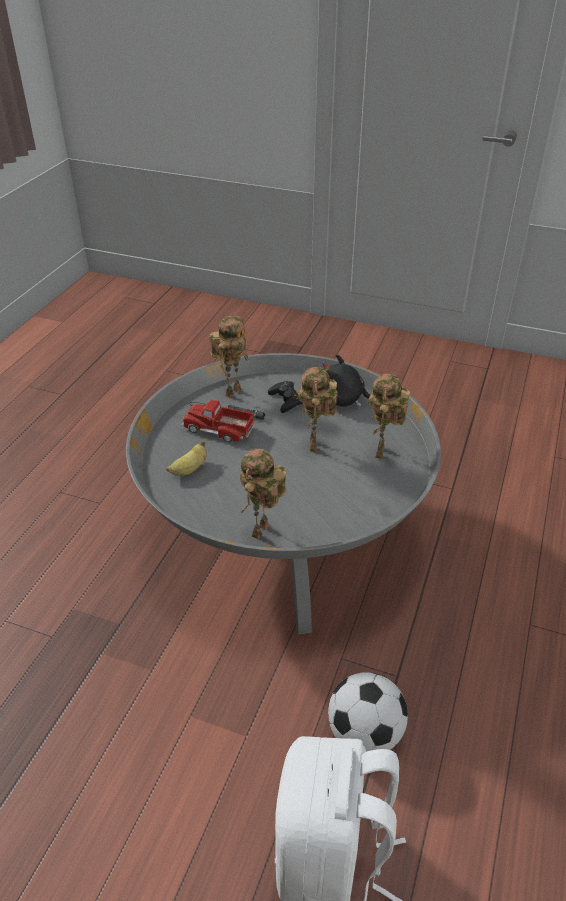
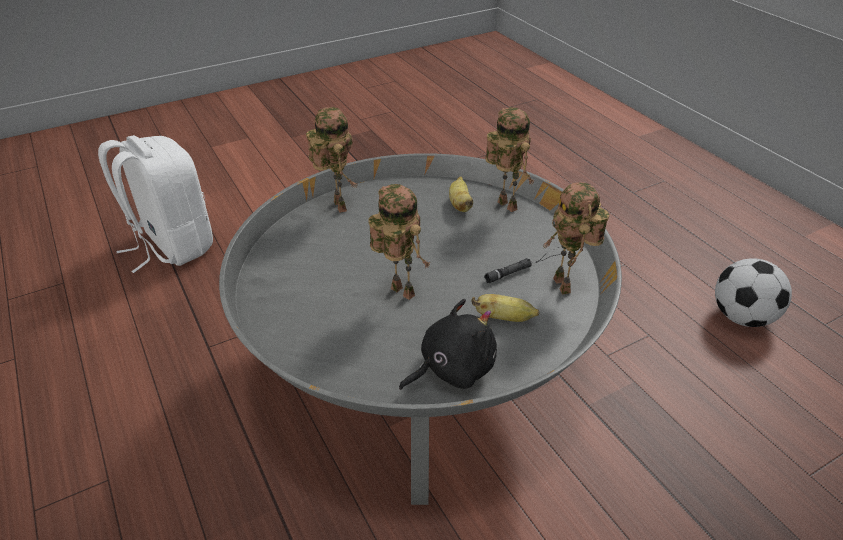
camera: 130 degrees right, 0 degrees up
(218, 429) = (502, 245): toy truck -> none
(286, 400) = (504, 318): black game controller -> banana
(364, 734) = (202, 301): football -> football (741, 317)
(382, 453) = (325, 333): toy robot -> toy robot (504, 206)

